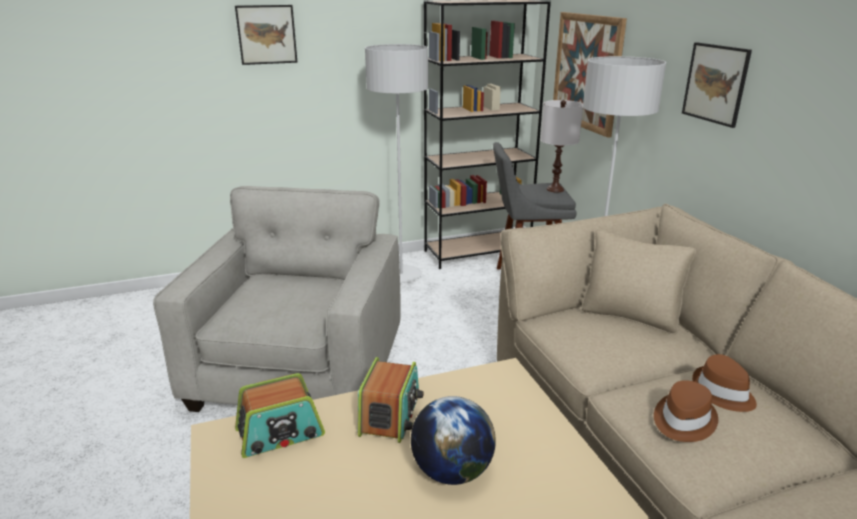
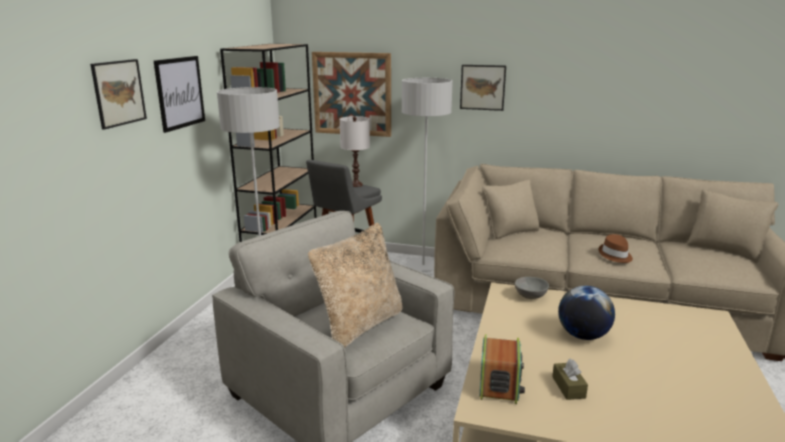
camera: 55 degrees left, 5 degrees down
(271, 307) = (361, 327): none -> beige pillow
(306, 490) = (568, 387): none -> brown tissue box
(352, 43) = (180, 93): none -> picture
(390, 414) = (513, 337): radio -> none
(512, 398) = (530, 297): none -> grey bowl
(722, 392) = (600, 240): brown hat -> none

